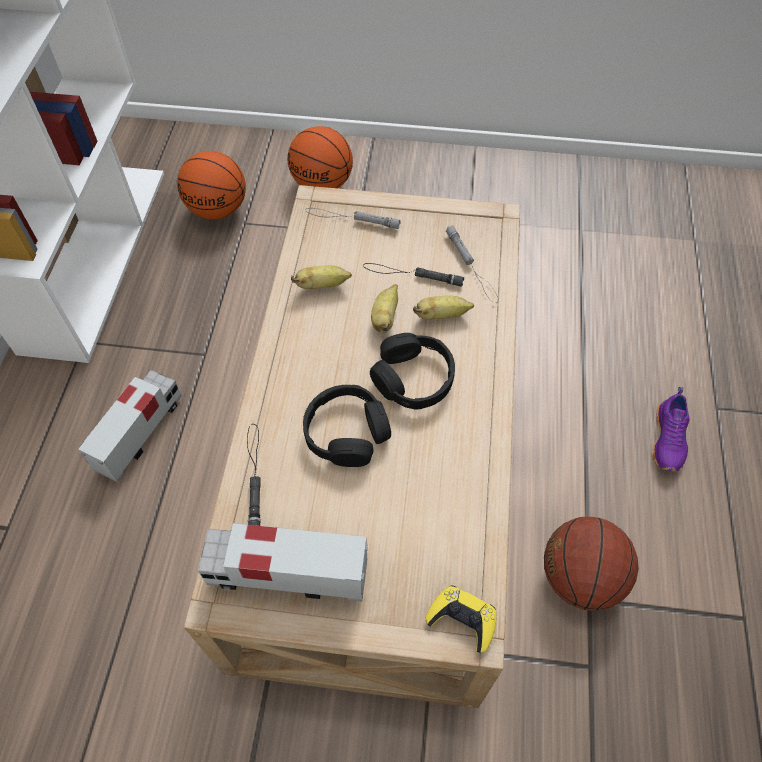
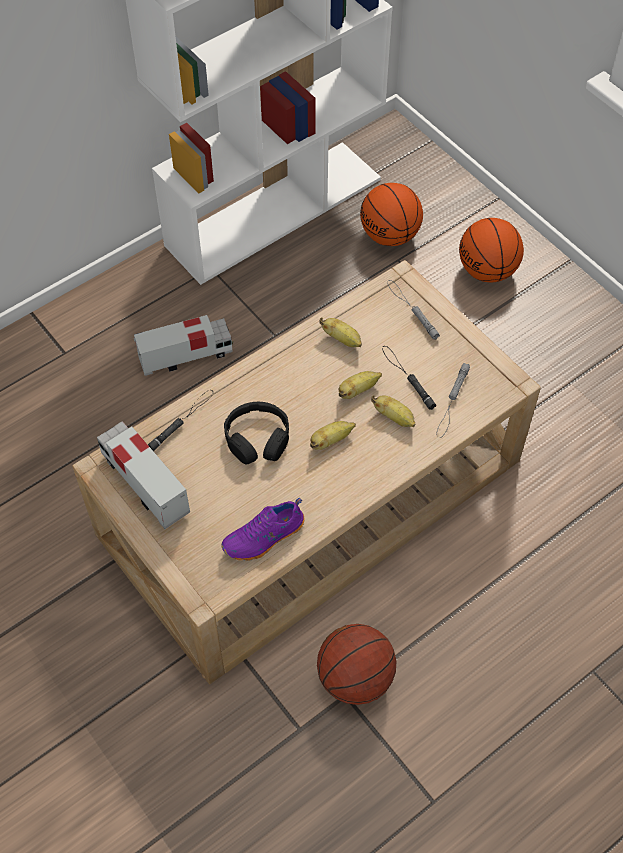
camera: 45 degrees right, 0 degrees up
(413, 378) = (331, 440): black headphones -> banana
(462, 619) = (205, 585): yellow game controller -> none
(669, 439) = (527, 657): purple shoe -> purple shoe (264, 538)

